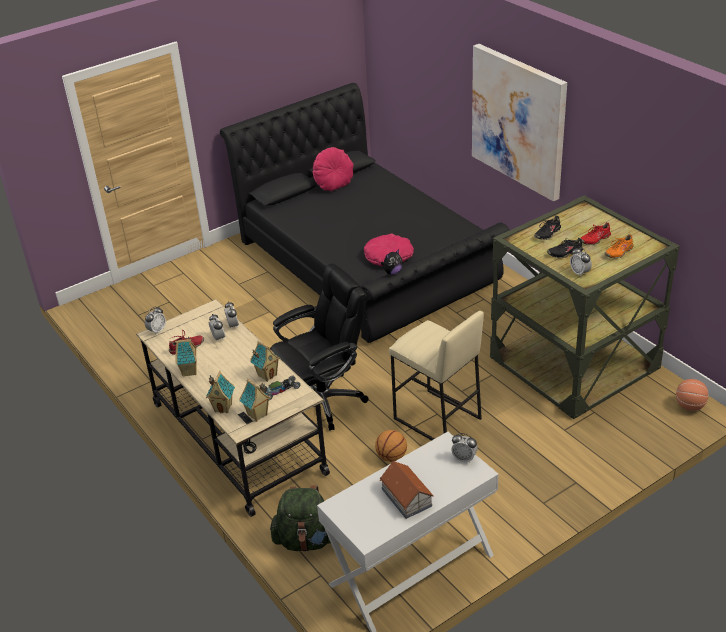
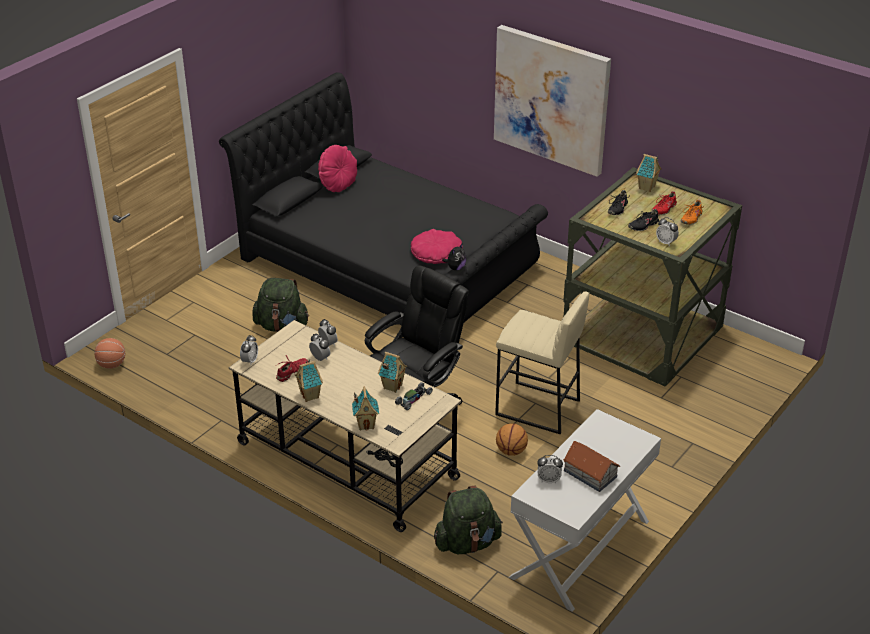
camera: 20 degrees left, 0 degrees up
(245, 305) = (282, 326): none -> green backpack
(257, 415) = (405, 426): toy house -> toy house (647, 188)
(464, 458) = (624, 430): alarm clock -> alarm clock (548, 480)
(689, 406) = (763, 357): basketball -> basketball (111, 364)

